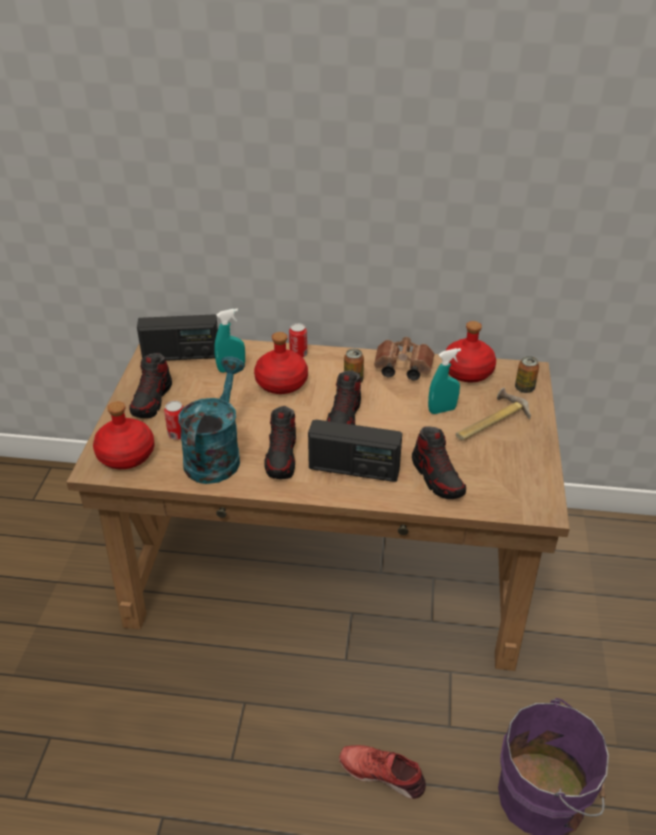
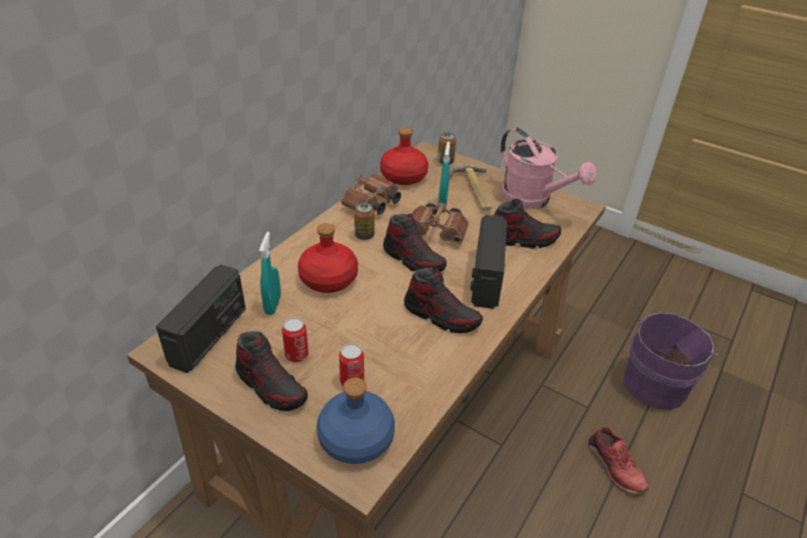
camera: 65 degrees left, 0 degrees up
(125, 454) = (355, 439): red bottle -> blue bottle
(215, 454) = (406, 361): turquoise watering can -> none
(298, 354) = (293, 253): can -> can (296, 355)
(354, 469) = (485, 278): radio -> radio turned 150 degrees clockwise
(382, 773) = (614, 466): red shoe -> red shoe turned 75 degrees counterclockwise
(396, 421) = (438, 233): none -> brown binoculars
(518, 468) = (533, 200): none -> pink watering can

